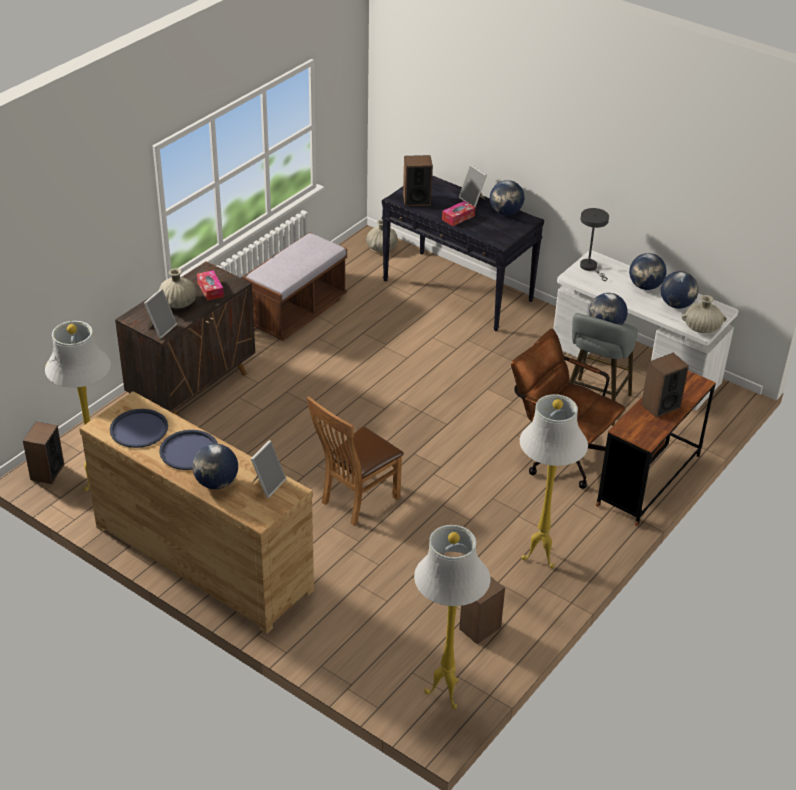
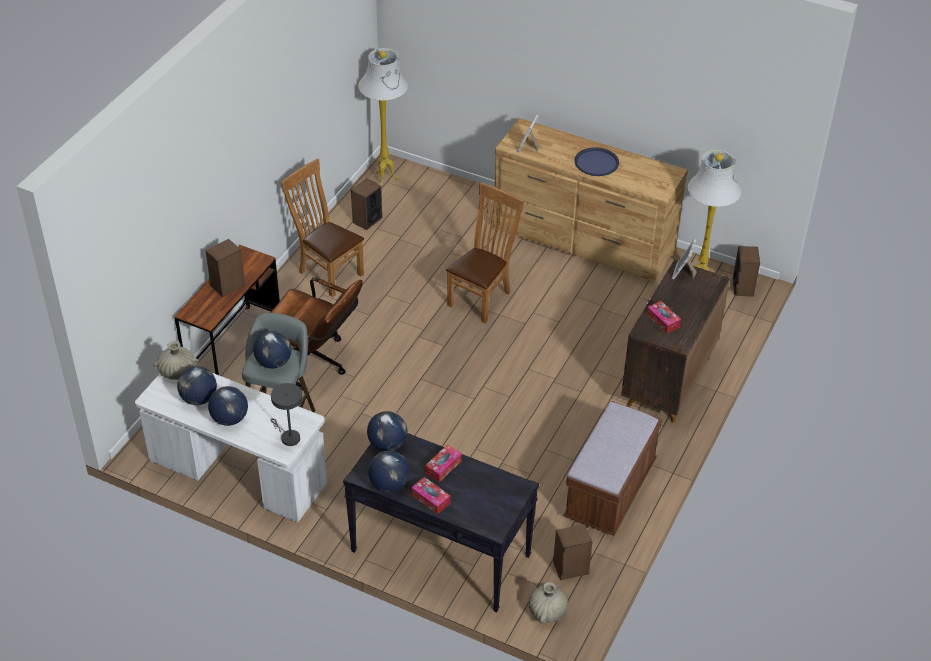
camera: 170 degrees right, 5 degrees up
(139, 429) = (643, 173): blue tray -> none
(178, 303) = (684, 301): beige vase -> none
(216, 483) = (565, 144): globe -> globe (387, 444)
(416, 200) = (497, 488): speaker -> speaker (571, 568)
(473, 200) = (430, 499): picture frame -> tissue box
(539, 558) = (327, 272): white floor lamp -> brown chair

